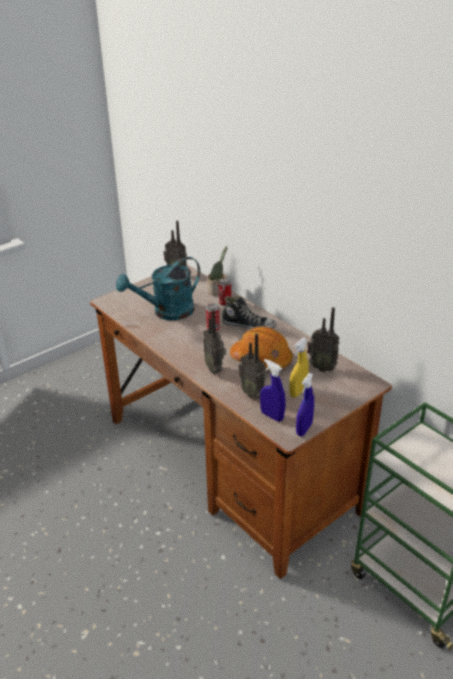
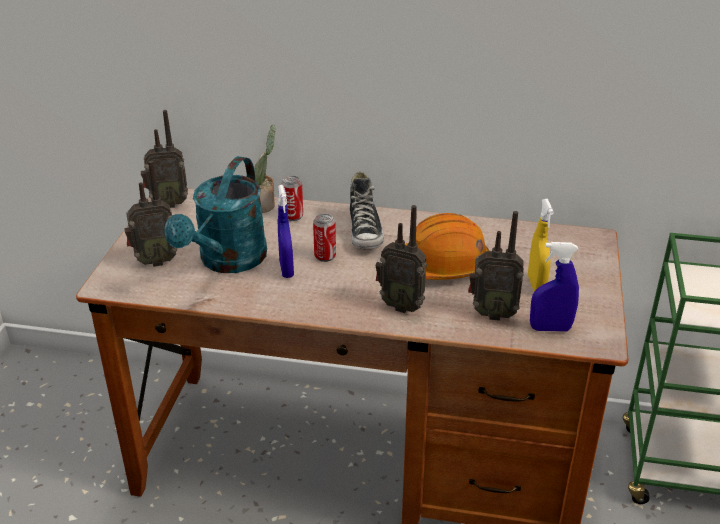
camera: 40 degrees left, 0 degrees up
(248, 325) = (365, 232): shoe -> shoe turned 105 degrees clockwise
(304, 429) = (605, 325): blue spray bottle -> blue spray bottle (286, 269)
(322, 367) = (520, 244): radio -> radio (154, 261)

